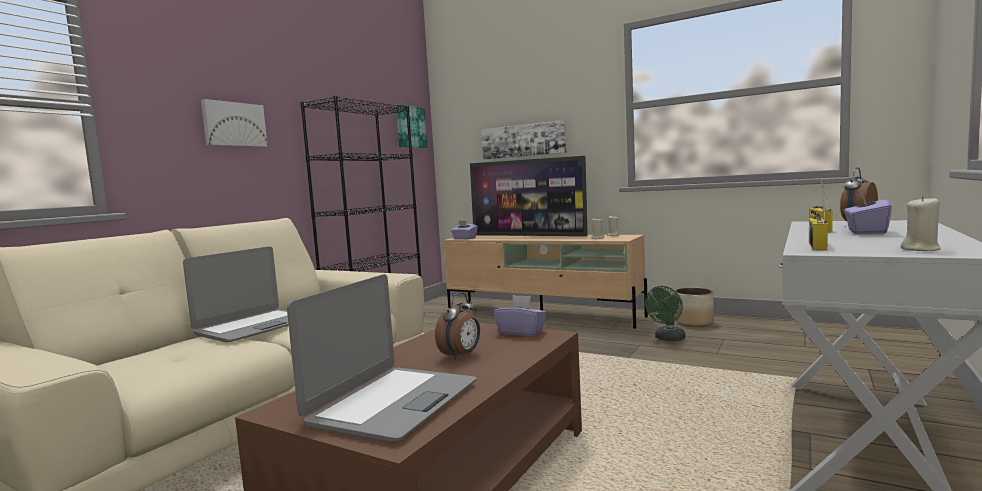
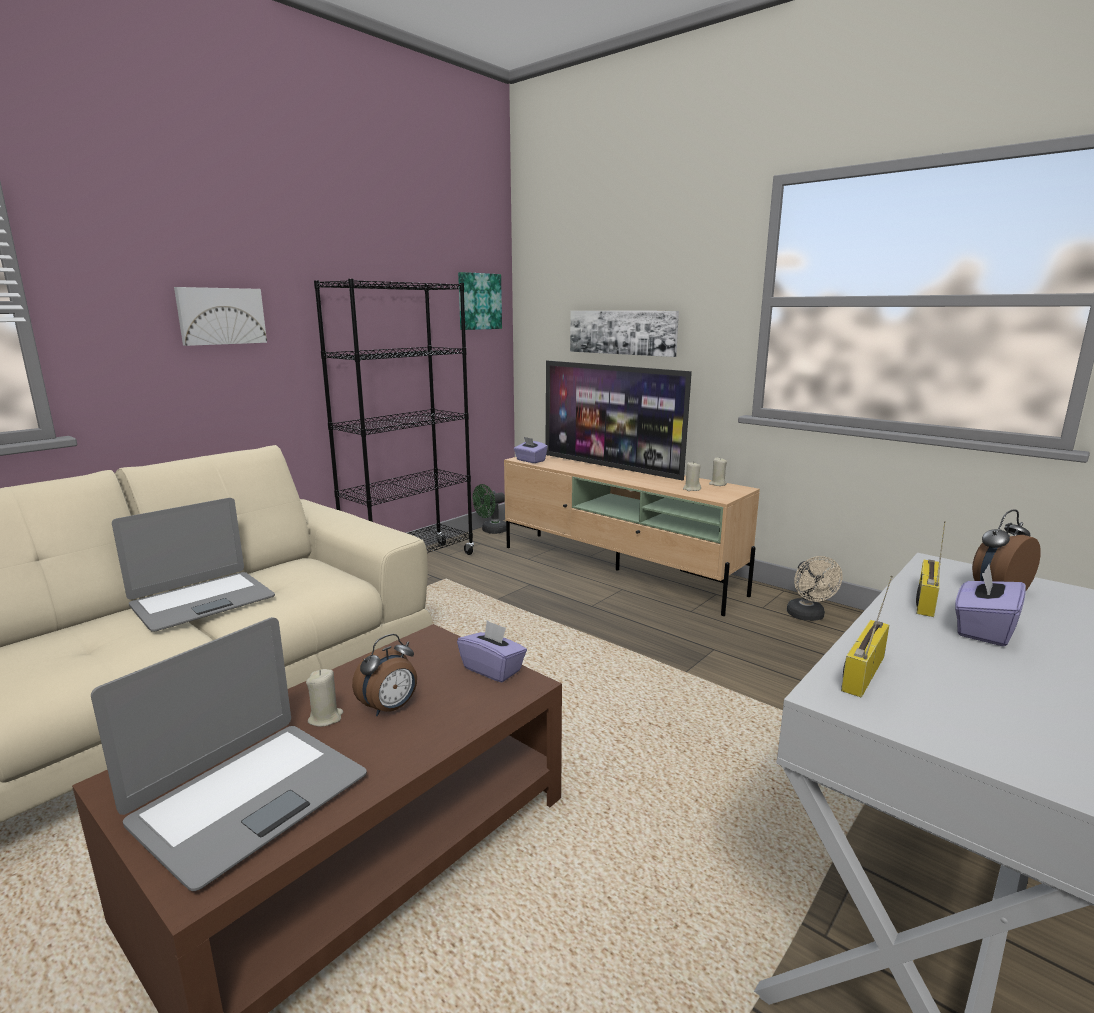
camera: 10 degrees right, 10 degrees up
(668, 339) = (756, 644): green fan -> green fan (491, 531)
(694, 322) = (808, 616): planter -> beige fan
(921, 249) = (1001, 735): beige candle -> beige candle (325, 718)

